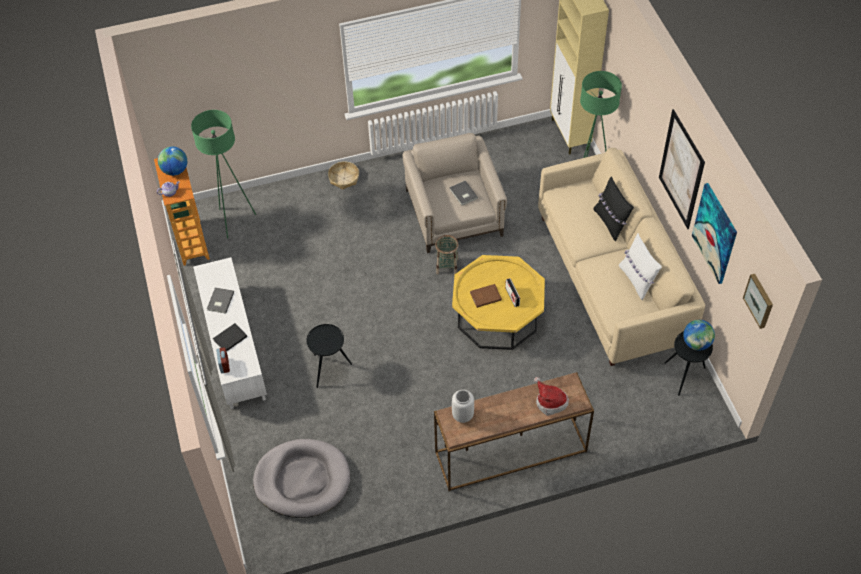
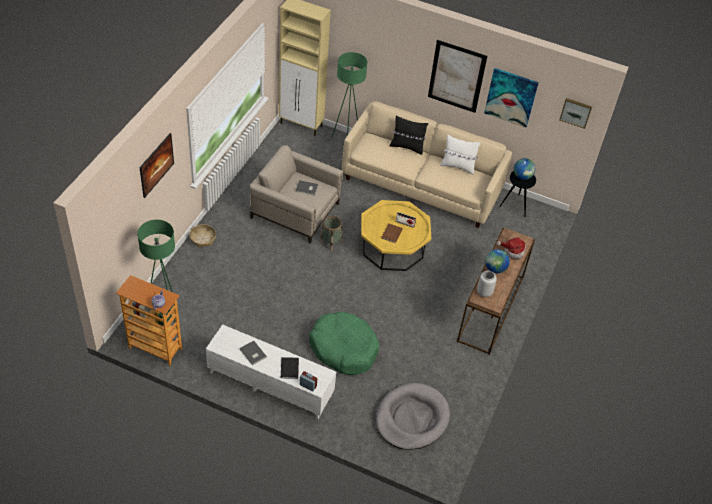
camera: 55 degrees left, 5 degrees down
(175, 170) = (142, 289): globe -> globe (495, 269)
(273, 72) = (157, 172): none -> picture
(329, 369) = (343, 348): black side table -> green dog bed

